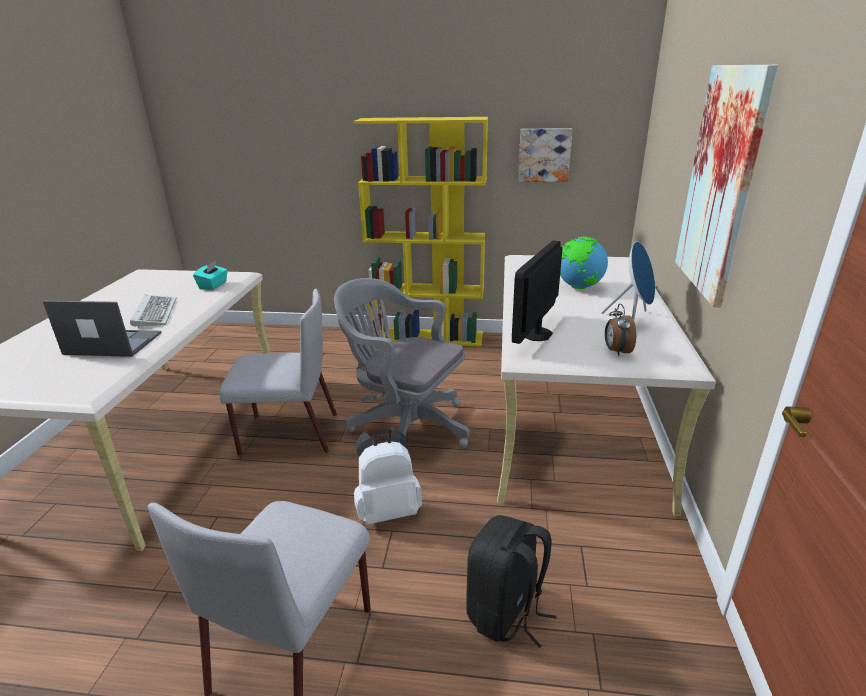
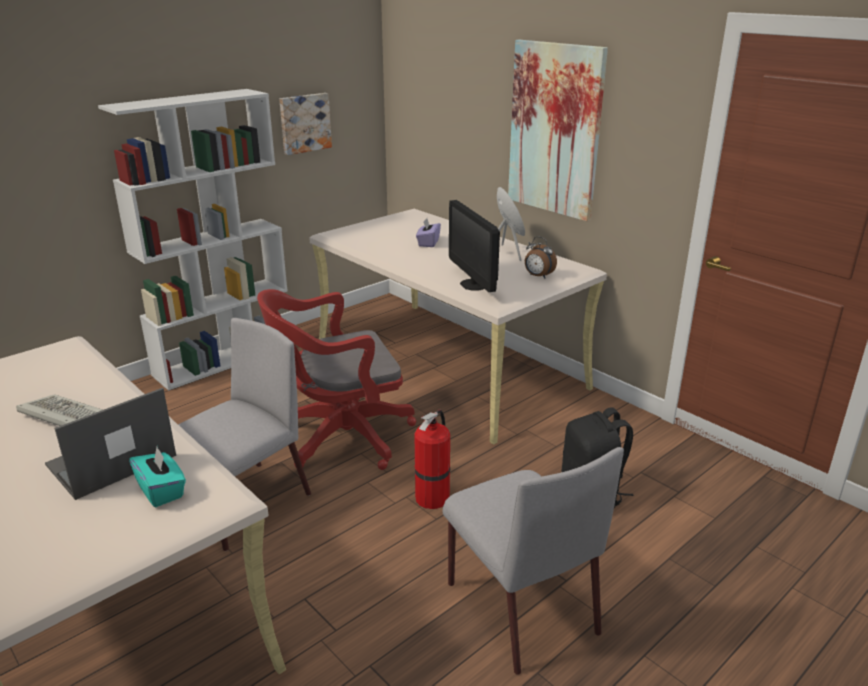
camera: 50 degrees left, 0 degrees up
(213, 285) = (62, 367): turquoise tissue box -> turquoise tissue box (161, 491)
(387, 510) = (433, 496): white backpack -> fire extinguisher
(404, 426) = (340, 438): grey office chair -> red office chair
(428, 337) = (225, 359): yellow bookcase -> white bookcase
(578, 287) = (428, 243): globe -> purple tissue box

